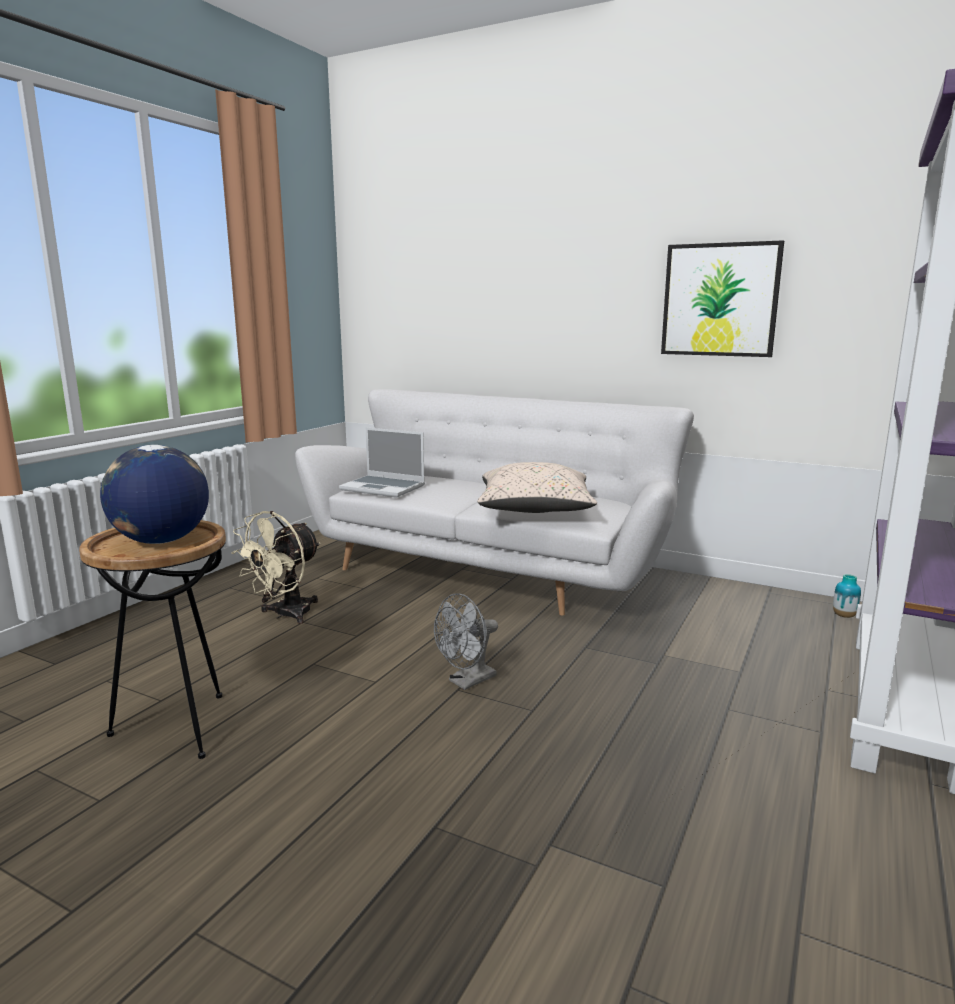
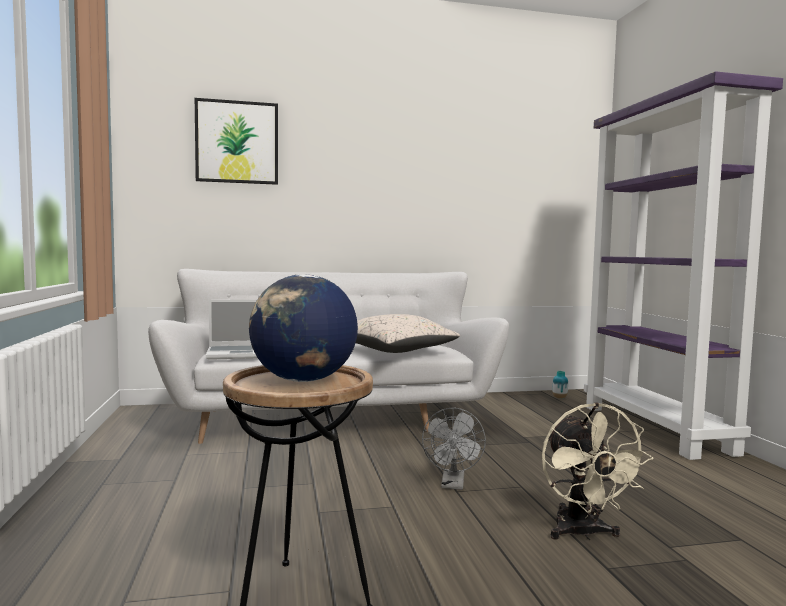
camera: 40 degrees left, 10 degrees down
(285, 615) = (215, 488): beige fan -> beige fan (583, 533)
(720, 300) = (461, 201): picture -> picture (237, 142)

